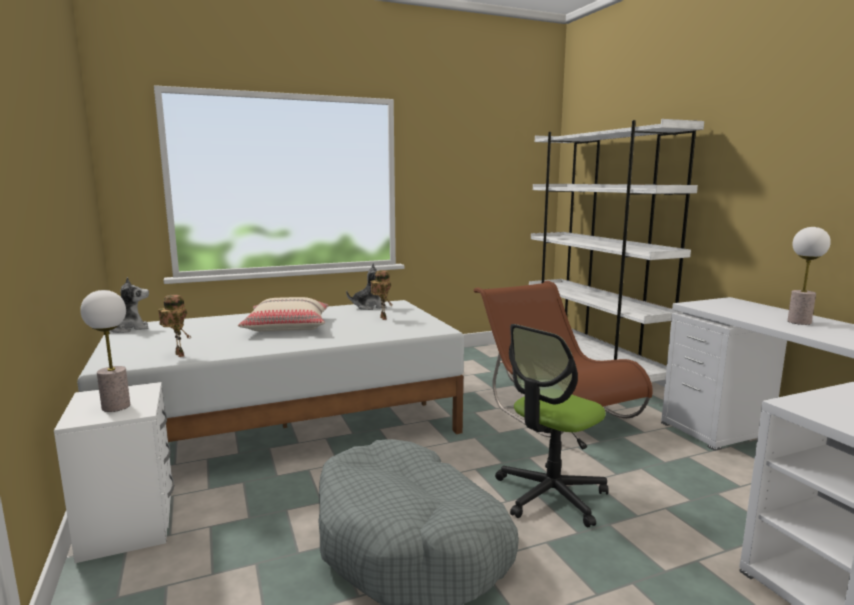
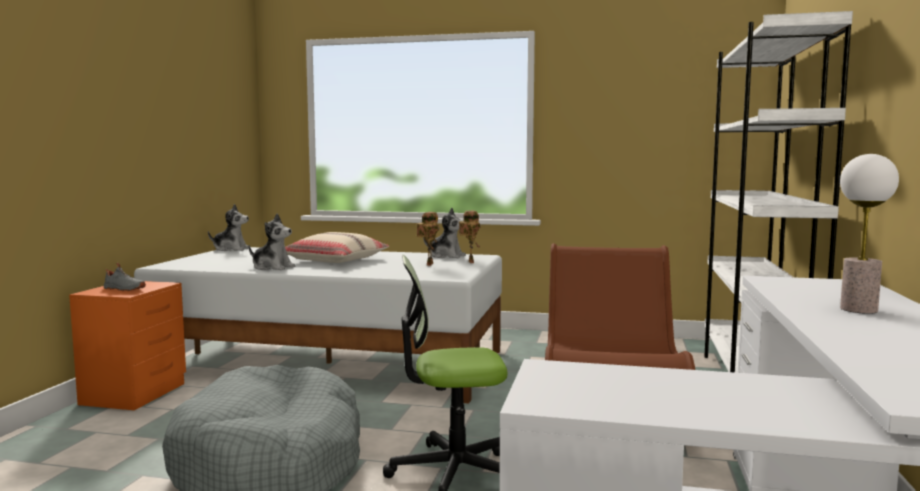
camera: 35 degrees right, 5 degrees down
(115, 406) = (123, 289): table lamp -> grey shoe
(130, 523) = (136, 393): white nightstand -> orange nightstand
(177, 355) = (213, 266): toy robot -> toy robot (469, 262)
(250, 346) = (272, 267): none -> plush toy

